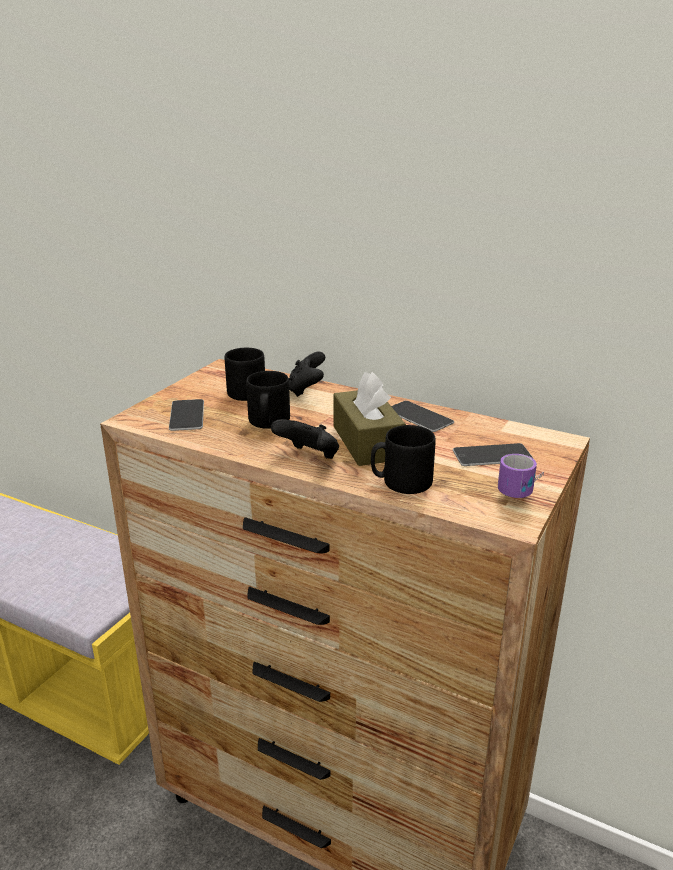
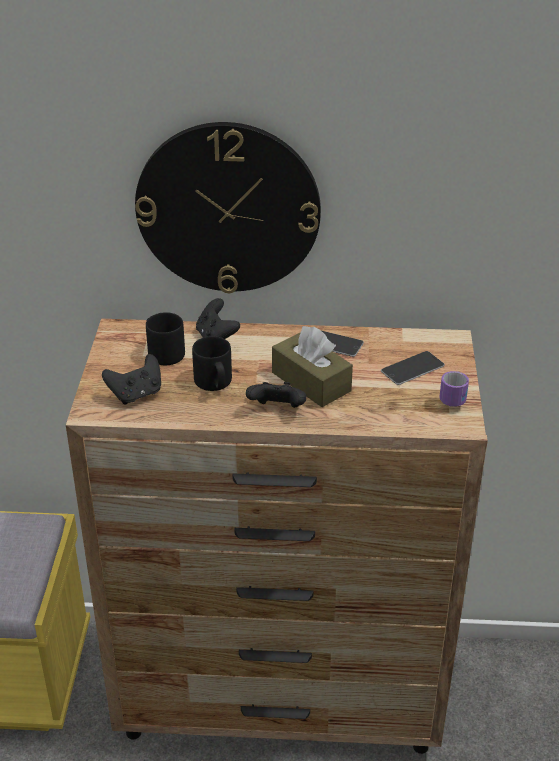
camera: 25 degrees left, 10 degrees up
(187, 415) = (136, 394): phone -> black game controller
(338, 251) = (228, 208): none -> wall clock
(401, 482) = (364, 414): black mug -> none

